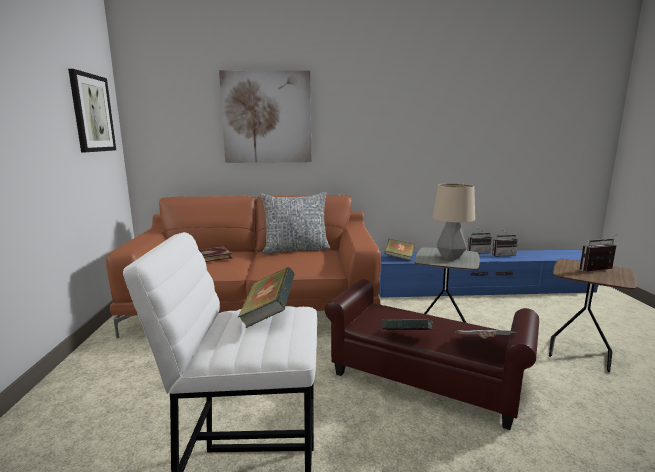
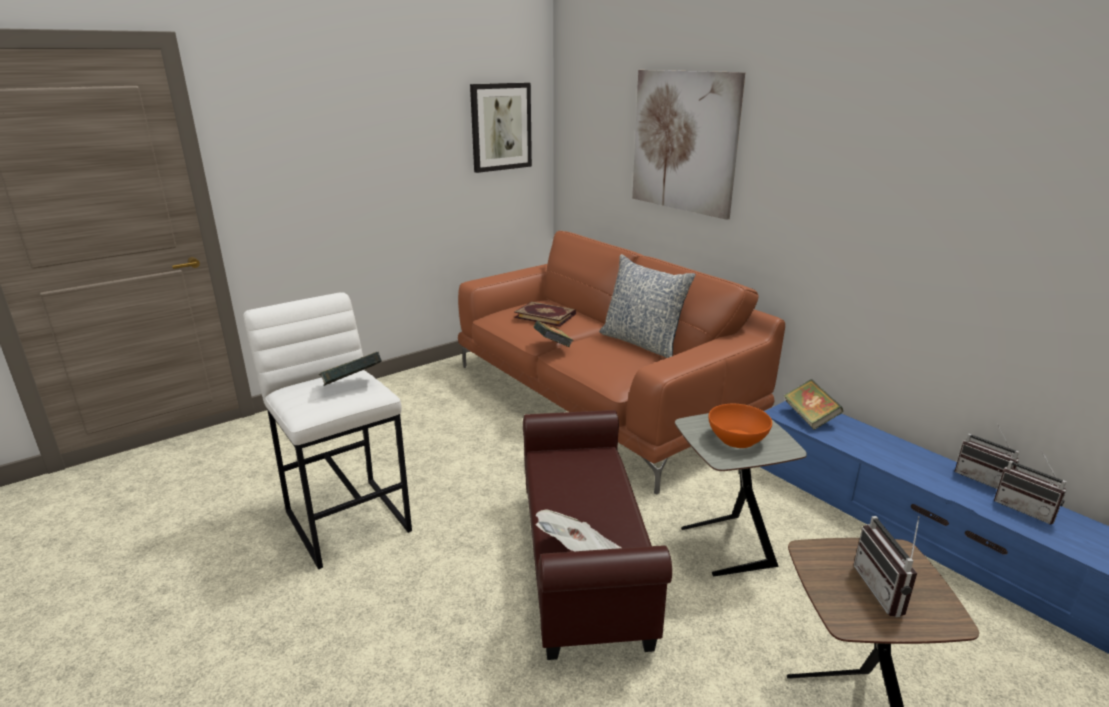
camera: 55 degrees right, 10 degrees up
(407, 338) = (544, 495): book -> book (553, 347)
(450, 257) = (737, 439): table lamp -> orange bowl
(599, 271) = (886, 591): radio -> radio turned 135 degrees counterclockwise

